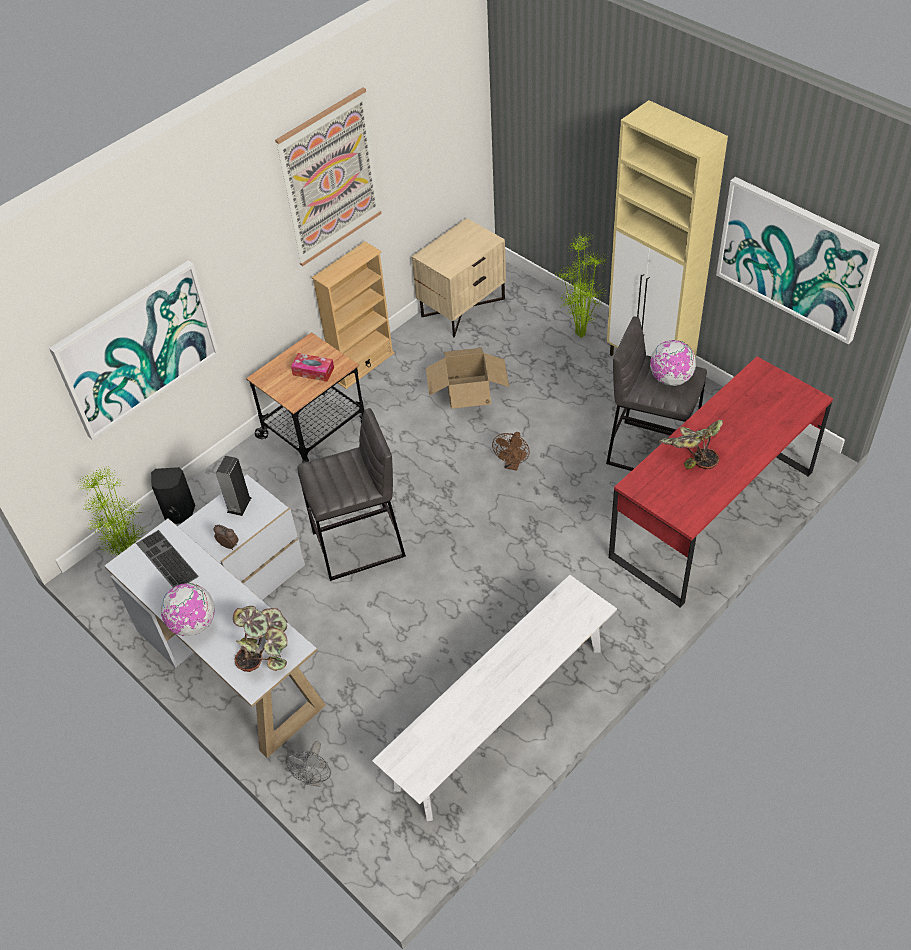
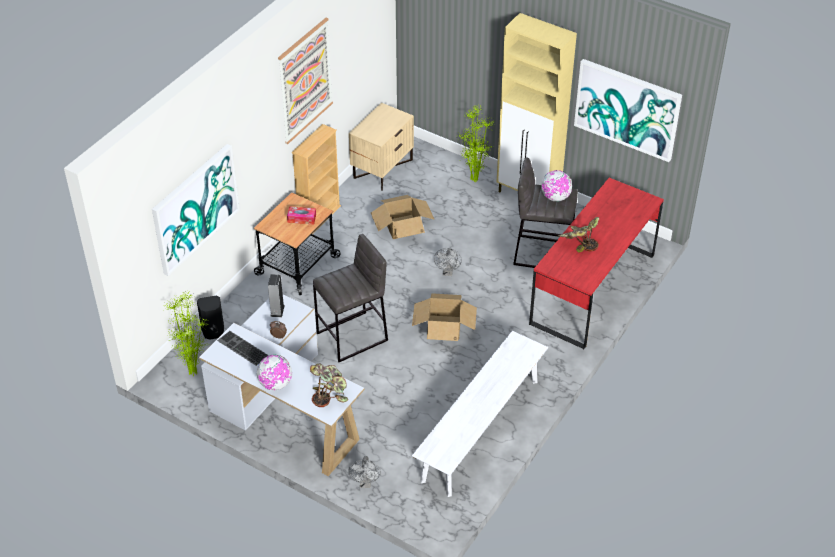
camera: 15 degrees left, 5 degrees down
(487, 547) = (444, 327): none -> cardboard box
(513, 464) = (448, 272): brown fan -> grey fan

